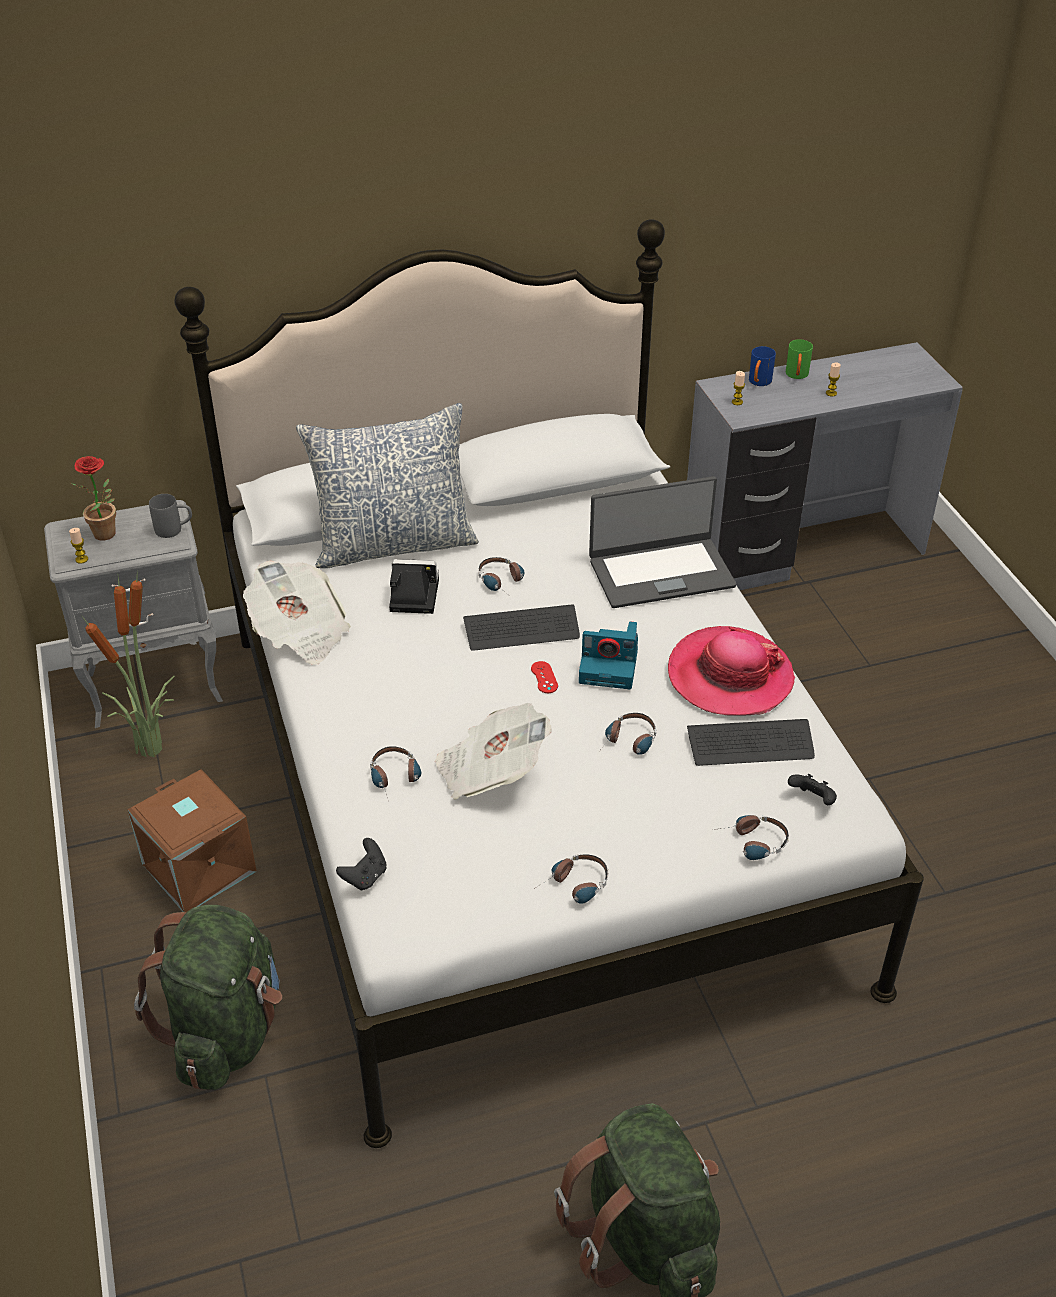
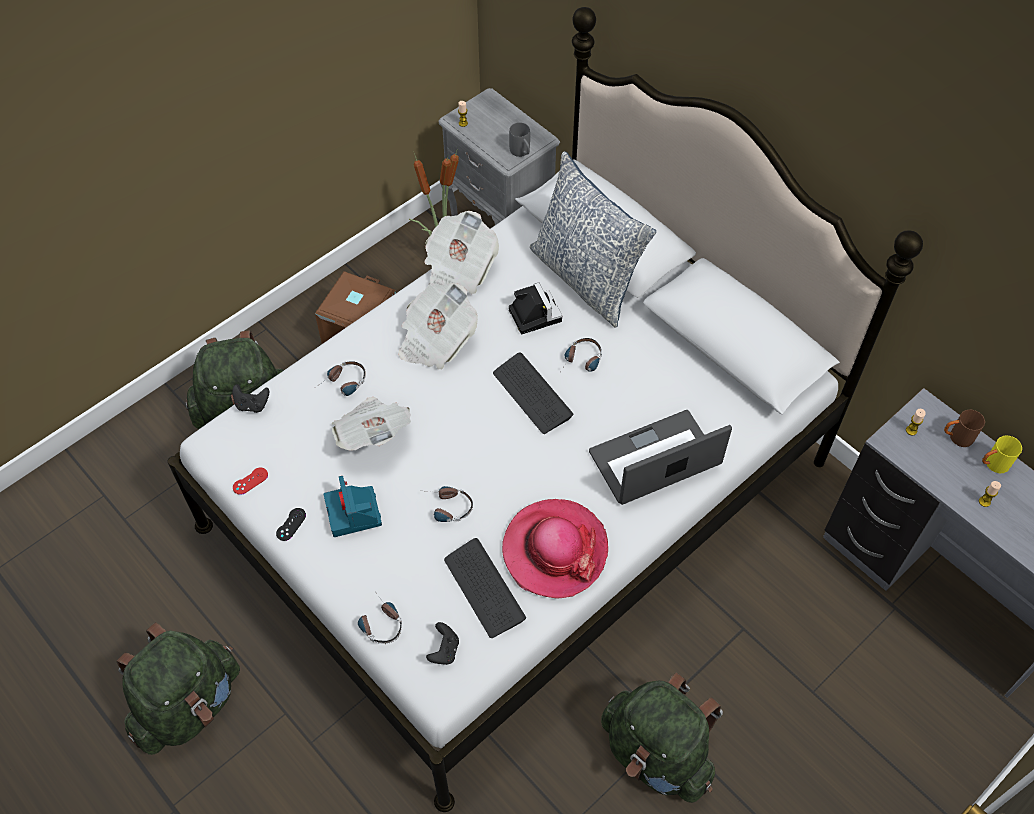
camera: 65 degrees right, 15 degrees up
(108, 535) = (495, 123): potted plant -> none
(390, 681) = (436, 340): none -> newspaper
(544, 677) = (487, 428): red game controller -> red game controller (250, 481)
(573, 887) = (291, 524): headphones -> black game controller
(610, 666) = (521, 466): camera -> camera (354, 513)
(660, 572) = (655, 460): laptop -> laptop turned 105 degrees clockwise
(758, 383) = (956, 437): blue mug -> brown mug
(797, 376) = (993, 464): green mug -> yellow mug
(891, 797) = (657, 753): none -> green backpack

